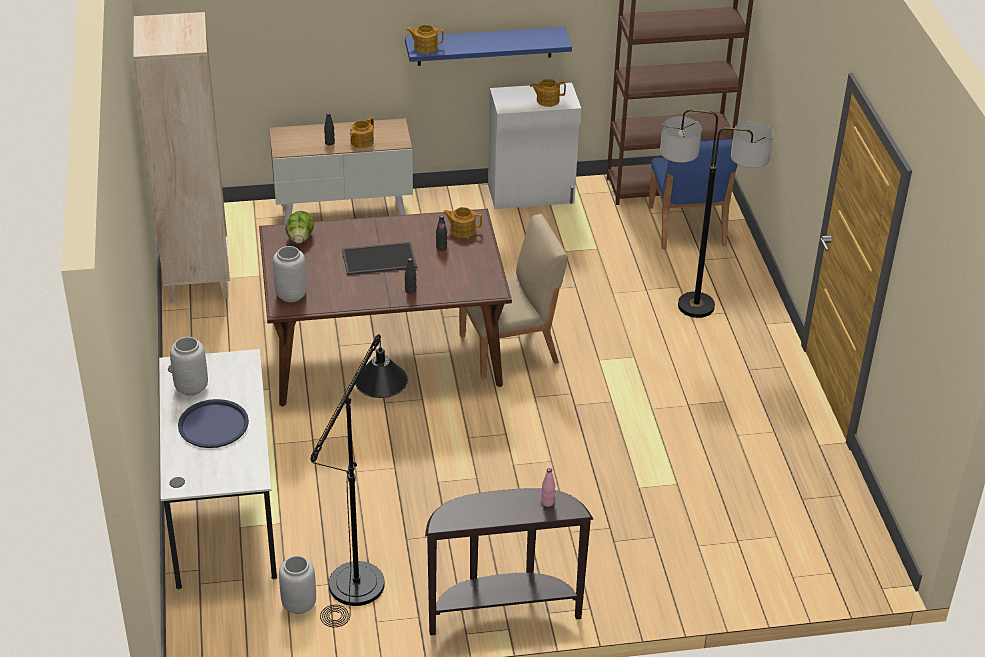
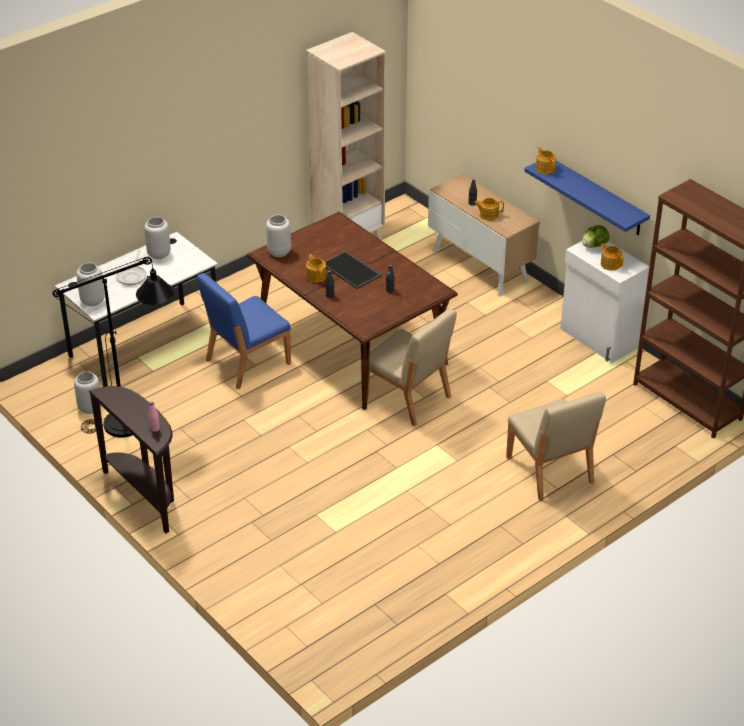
camera: 60 degrees right, 0 degrees up
(213, 425) = (132, 276): blue tray -> frying pan
(231, 476) = (92, 301): none -> grey vase
(300, 238) = (341, 231): lettuce -> lettuce (594, 245)
(462, 230) = (419, 291): teapot -> teapot (316, 276)
(686, 226) = (646, 430): blue chair -> blue chair (247, 362)
(696, 306) = (549, 471): floor lamp -> beige chair

